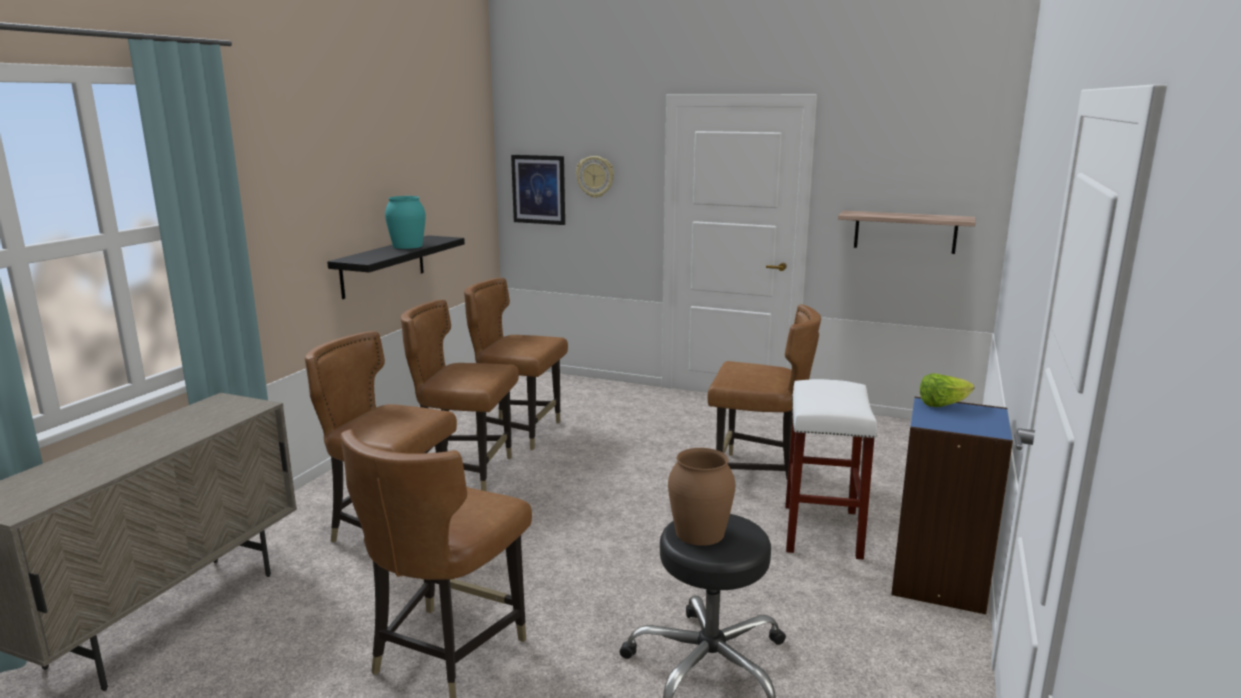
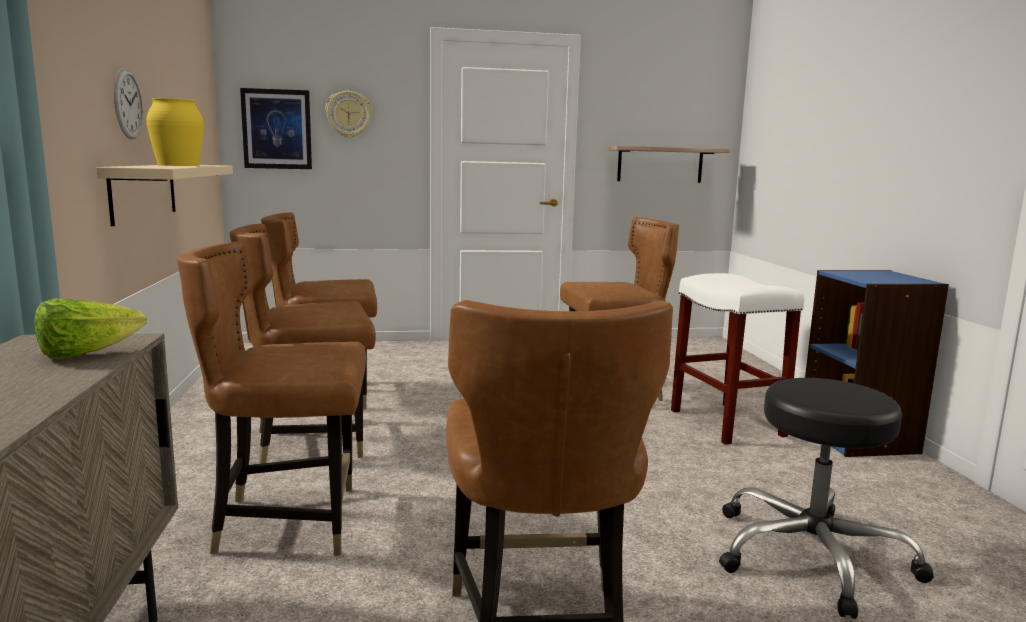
camera: 30 degrees left, 5 degrees down
(367, 206) = (128, 104): none -> wall clock
(383, 266) = (143, 191): black shelf -> beige shelf
(408, 246) = (179, 165): turquoise vase -> yellow vase
(700, 533) = (818, 394): brown vase -> none
(942, 405) = (849, 272): lettuce -> lettuce (86, 354)

